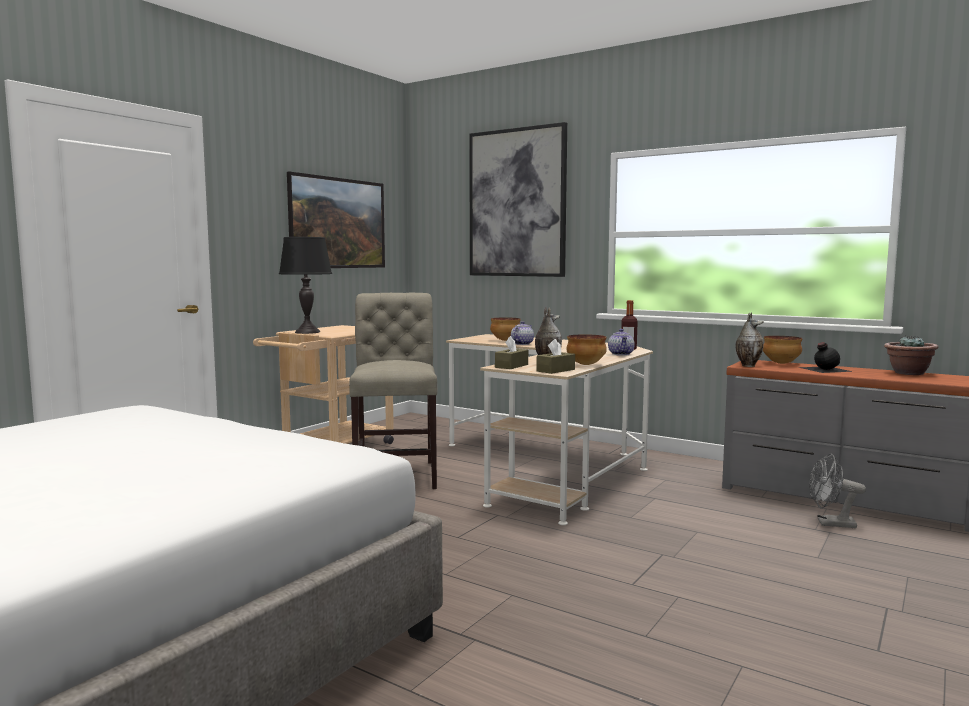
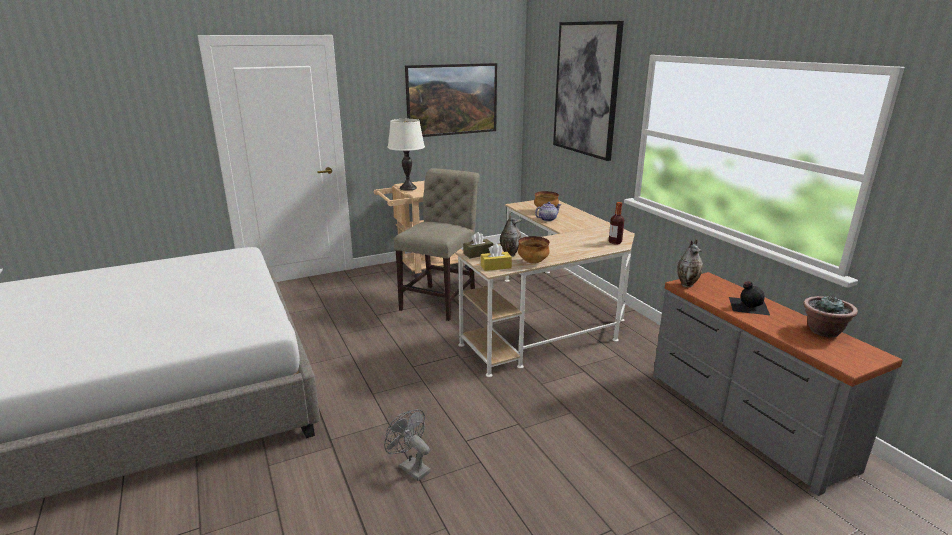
camera: 30 degrees right, 15 degrees up
(307, 332) = (408, 188): black table lamp -> white table lamp
(555, 370) = (496, 266): brown tissue box -> yellow tissue box
(621, 354) = (592, 250): teapot -> none
(781, 363) = (726, 287): bowl -> none
(830, 523) = (691, 440): grey fan -> grey fan (410, 467)

